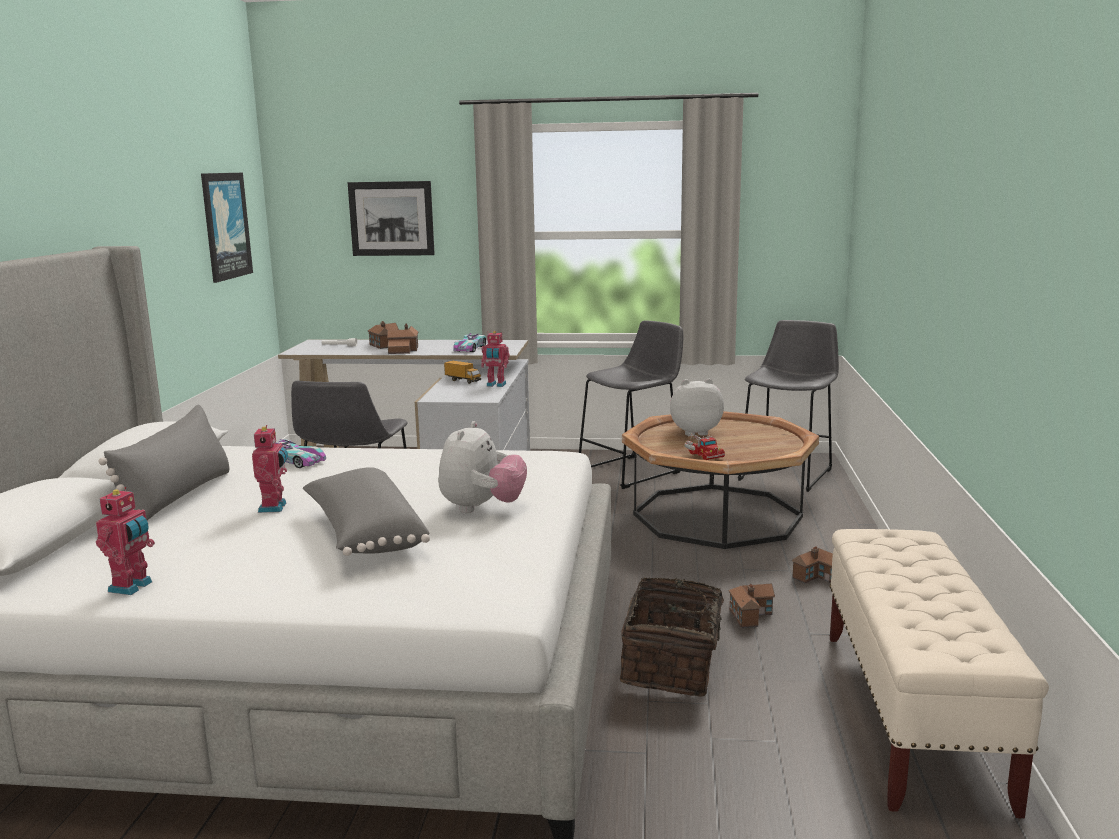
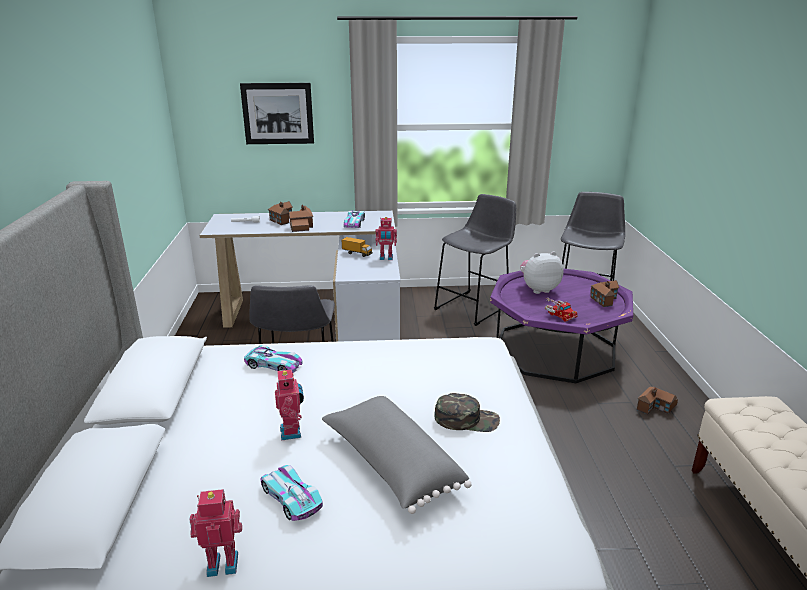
camera: 10 degrees left, 10 degrees up
(132, 587) = (223, 562): toy robot -> toy robot turned 105 degrees counterclockwise
(178, 497) = (197, 422): grey pillow -> none
(225, 226) = (146, 129): picture -> none
(236, 550) = (291, 497): none -> toy car
(482, 508) = (466, 419): plush toy -> green cap
(672, 665) = (595, 509): basket -> none
(717, 515) = (555, 349): brown coffee table -> purple coffee table
(751, 614) = (625, 449): toy house -> toy house (604, 298)

